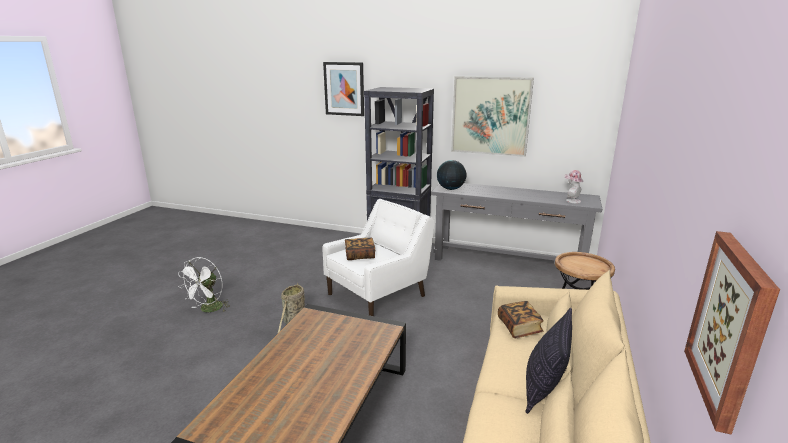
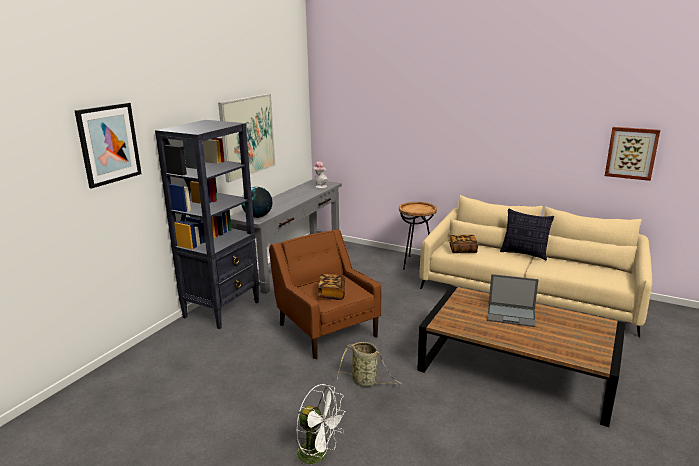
camera: 80 degrees left, 0 degrees up
(329, 364) = (511, 315): none -> laptop
(378, 295) = (326, 329): white armchair -> brown armchair

